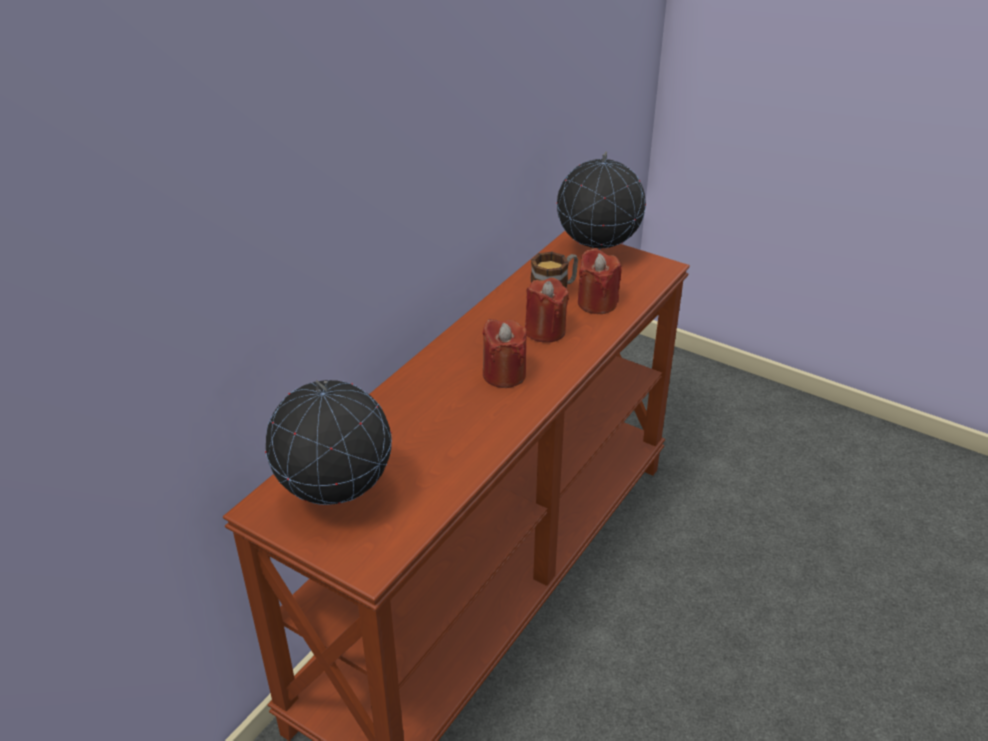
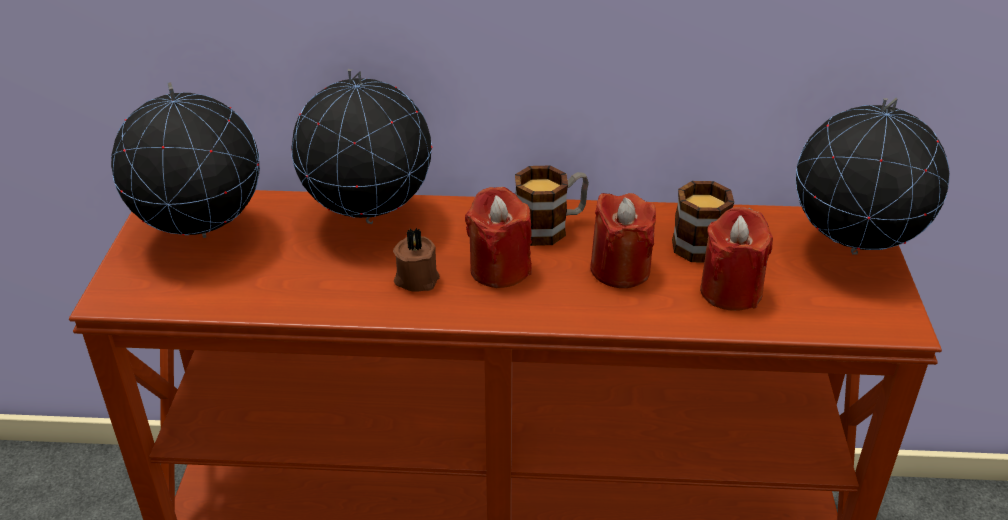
camera: 60 degrees right, 0 degrees up
(396, 411) = (368, 221): none -> globe
(479, 339) = (550, 227): none -> mug
(482, 411) = (416, 278): none -> brown candle

